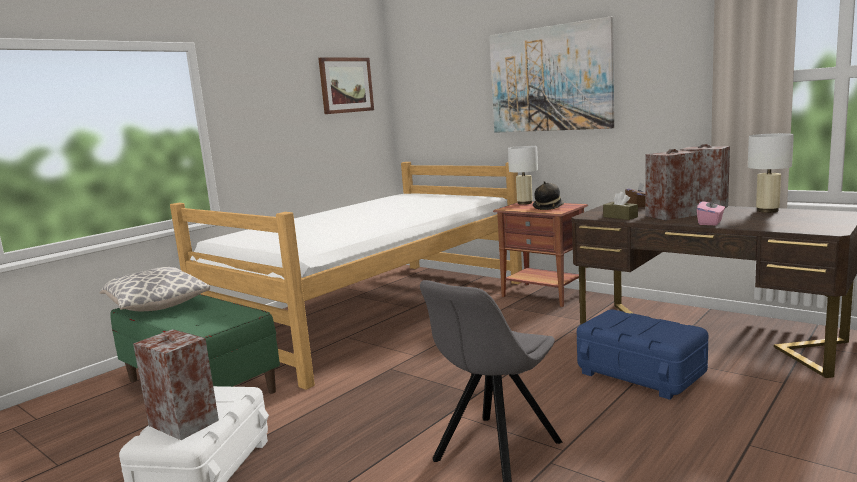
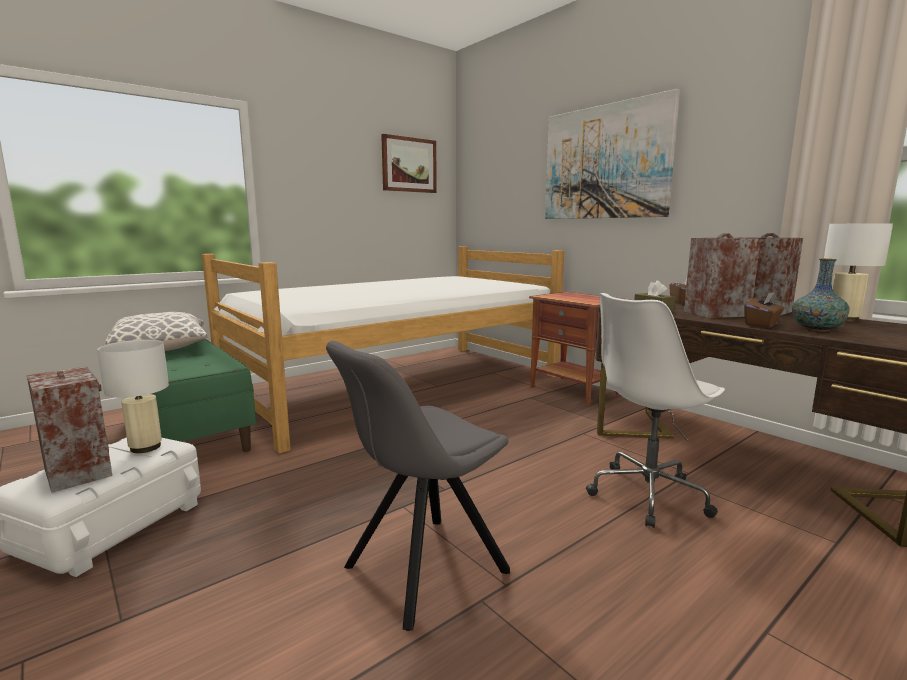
camera: 10 degrees right, 0 degrees up
(525, 203) = (566, 293): white table lamp -> white table lamp (146, 447)
(548, 207) = (587, 298): hat -> none
(640, 374) = (645, 497): blue storage box -> white office chair
(710, 222) = (762, 325): pink tissue box -> brown tissue box
(751, 222) = (817, 329): none -> vase

